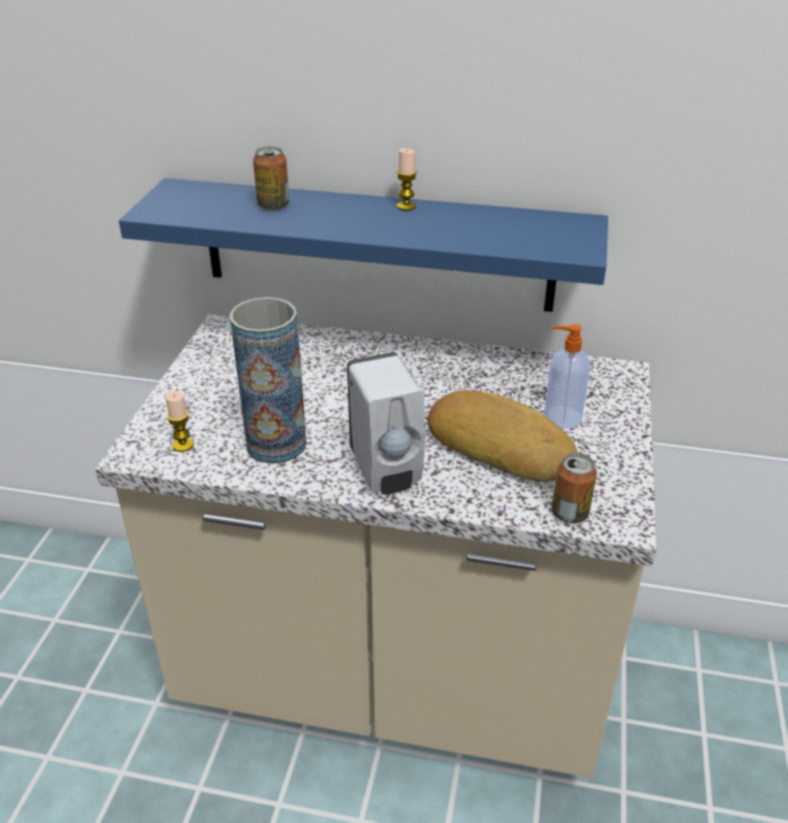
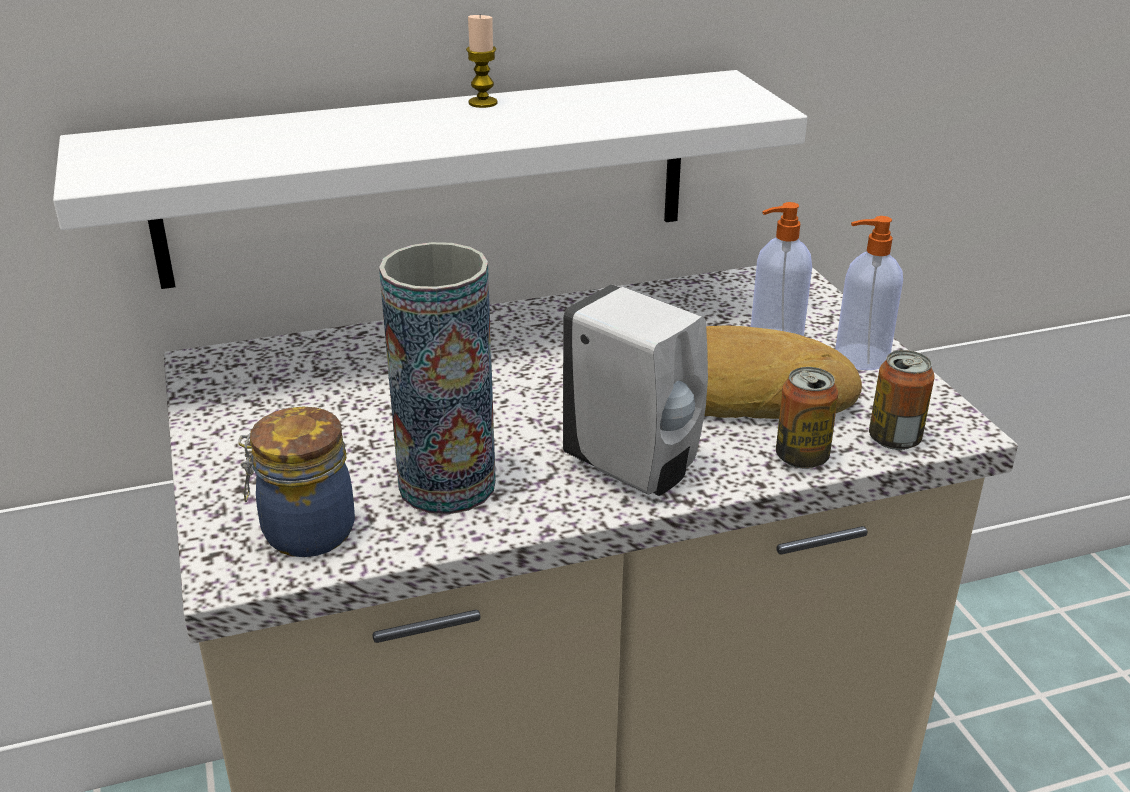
camera: 30 degrees left, 5 degrees down
(183, 445) = (304, 532): candle -> jar
(273, 205) = (291, 135): can -> can (801, 457)
(377, 245) = (428, 177): blue shelf -> white shelf
(608, 448) = (859, 358): none -> soap dispenser

